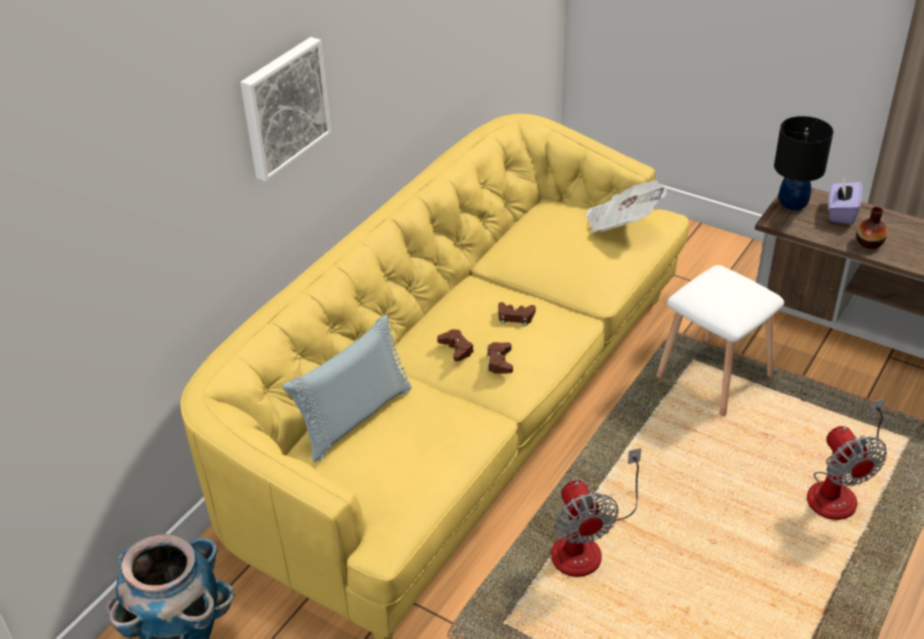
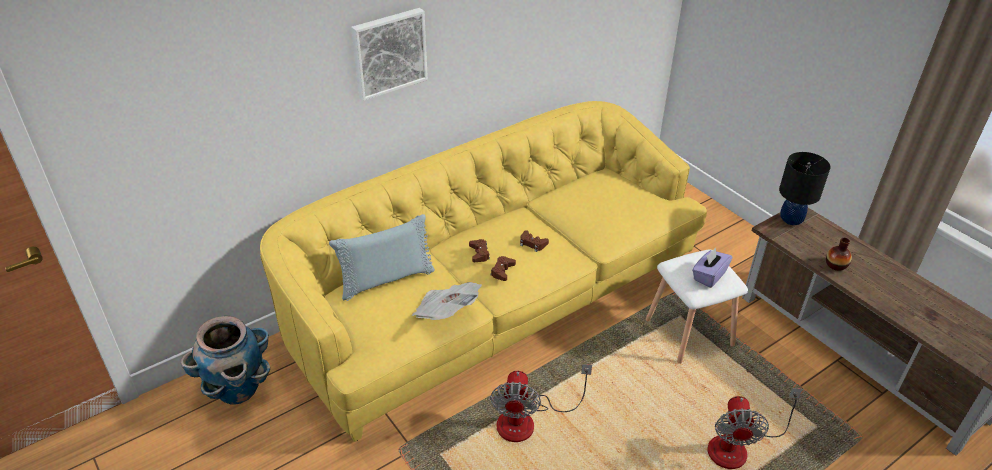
camera: 20 degrees right, 0 degrees up
(622, 224) = (649, 199): newspaper -> newspaper (446, 313)
(841, 213) = (826, 237): purple tissue box -> purple tissue box (709, 276)

